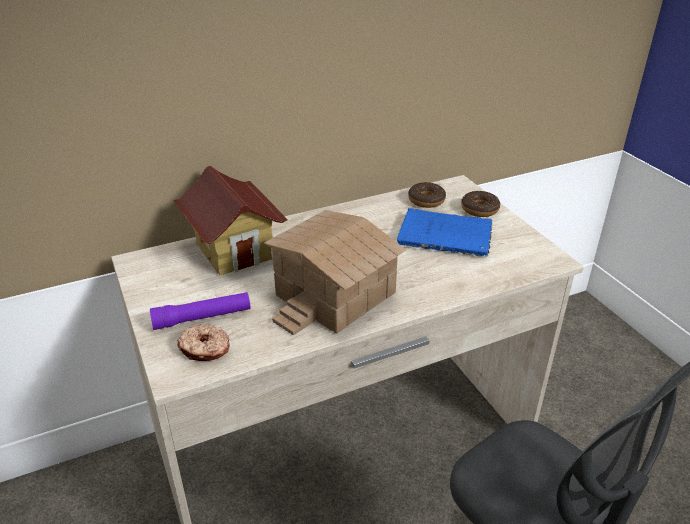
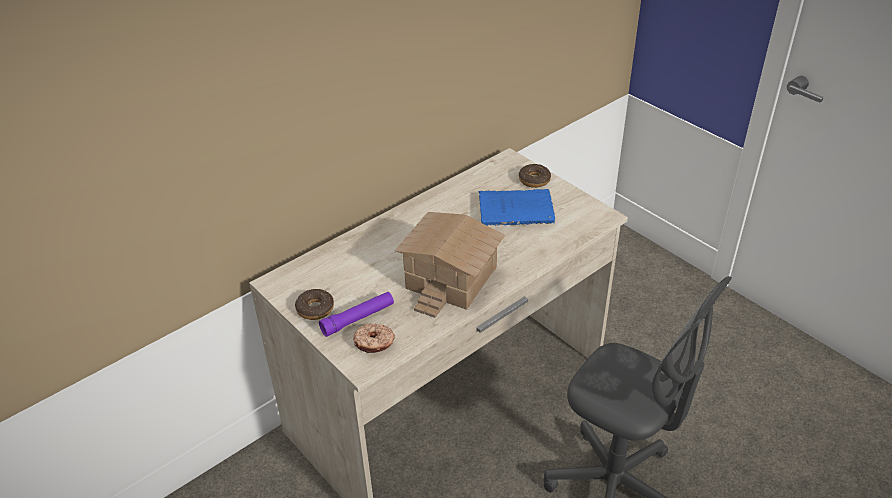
camera: 15 degrees left, 5 degrees up
(234, 251) = (351, 257): toy house -> none
(426, 200) = (488, 179): donut -> donut (315, 309)

